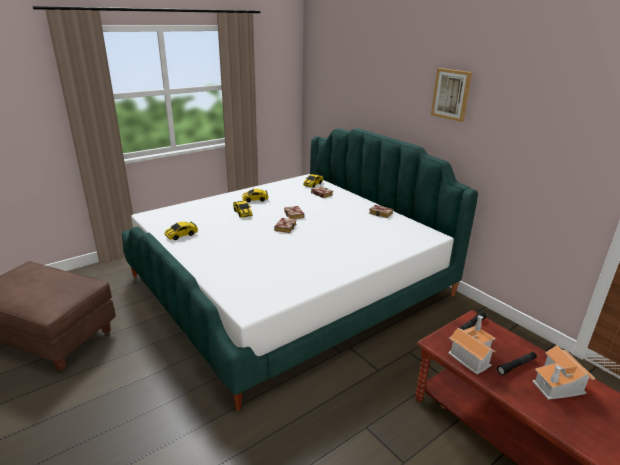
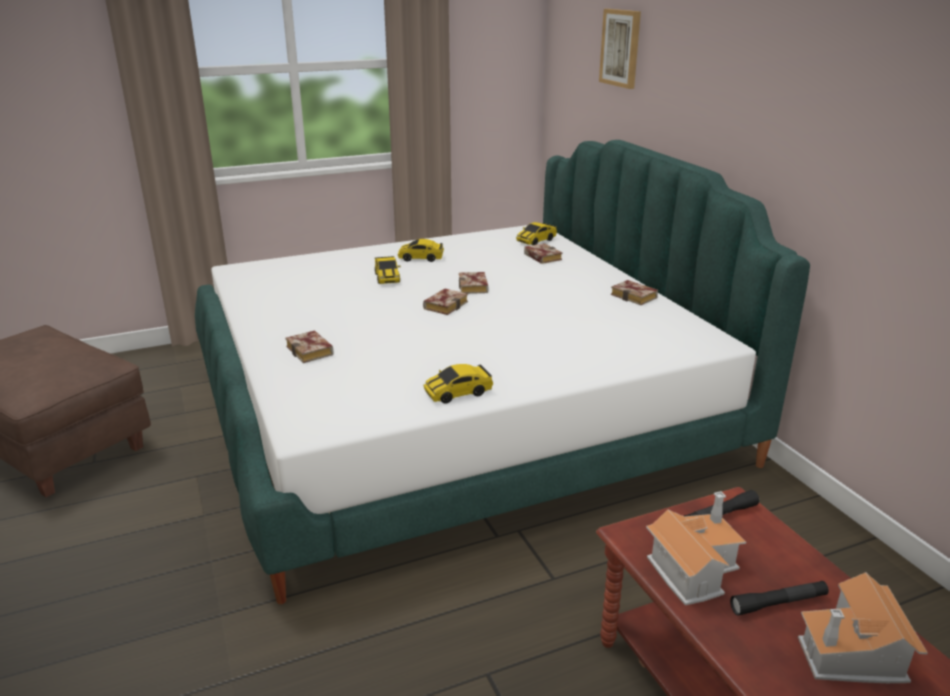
camera: 15 degrees right, 0 degrees up
(181, 235) = (268, 303): toy car -> toy car (458, 393)
(225, 262) = (312, 351): none -> book
(451, 94) = (774, 68): picture -> picture (621, 48)

